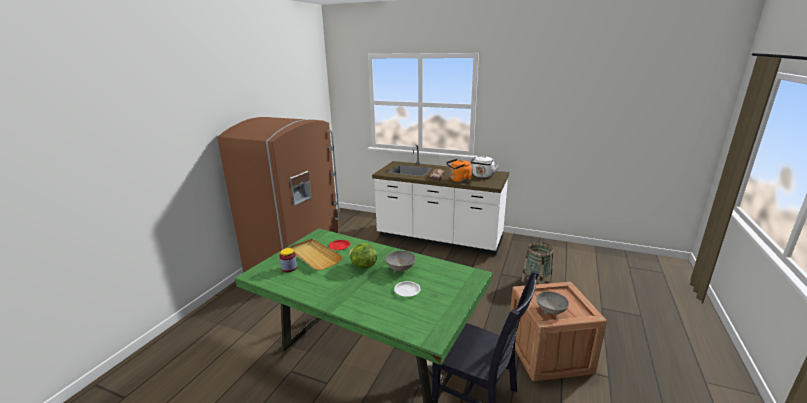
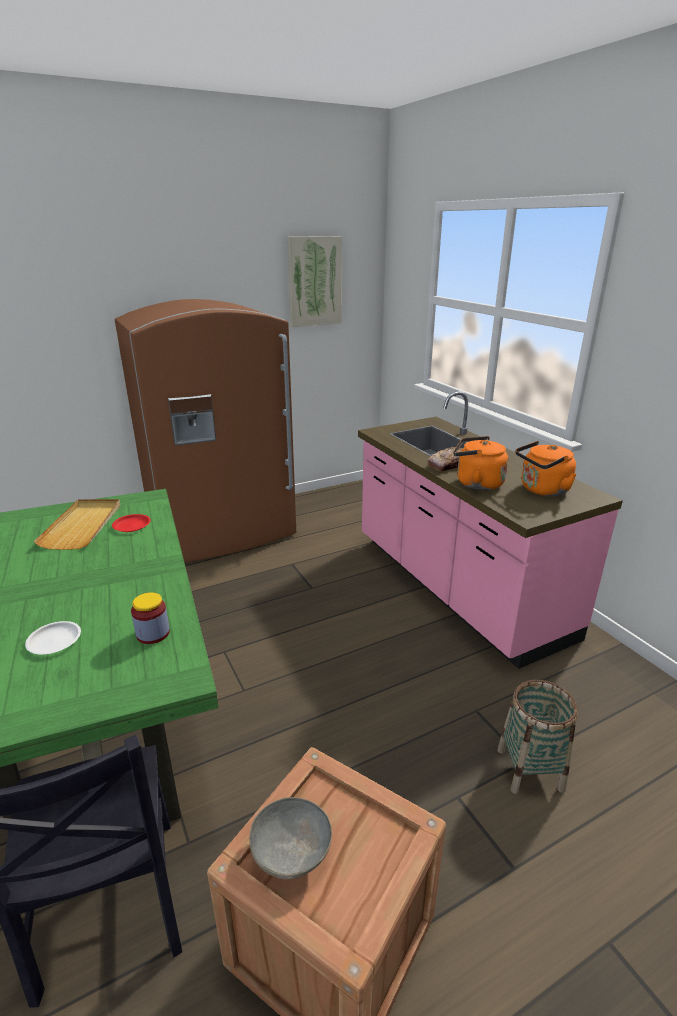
camera: 40 degrees right, 5 degrees up
(289, 268) = (32, 529): jar -> jar (153, 633)
(303, 99) = (314, 281): none -> picture
(363, 266) = (94, 569): lettuce -> none
(400, 269) = (116, 601): grey bowl -> none
(439, 238) = (456, 586): white counter -> pink counter
(482, 176) = (542, 490): white kettle -> orange kettle

